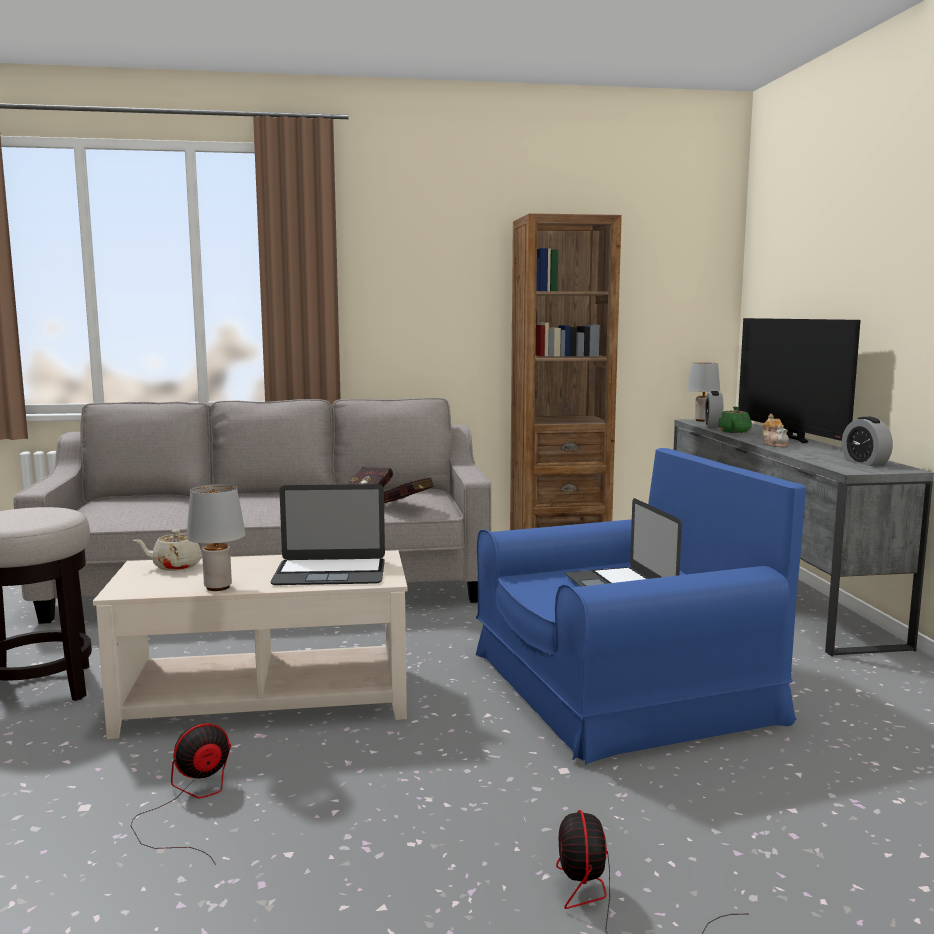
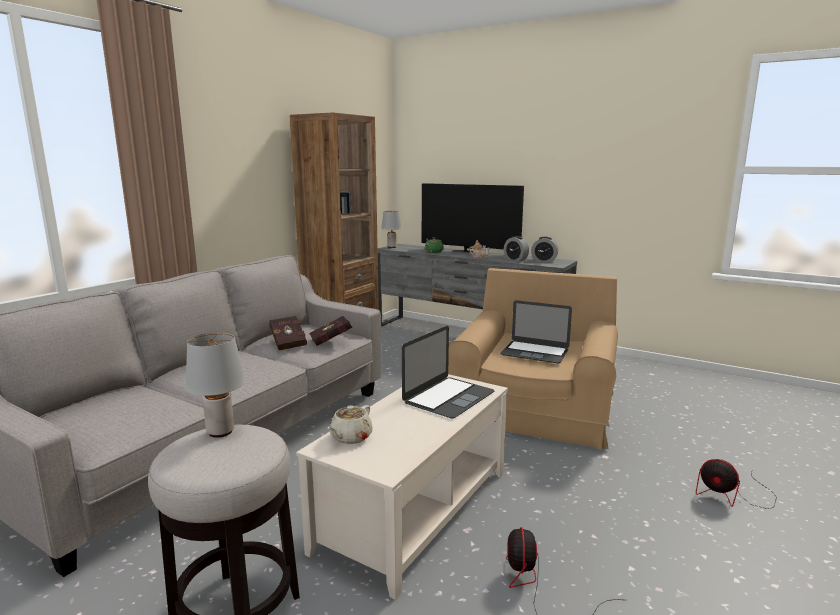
camera: 50 degrees left, 5 degrees up
(217, 587) = (429, 436): grey table lamp -> grey table lamp (219, 432)
(622, 687) = (533, 408): blue armchair -> brown armchair
(713, 426) = (410, 250): alarm clock -> alarm clock (515, 259)

